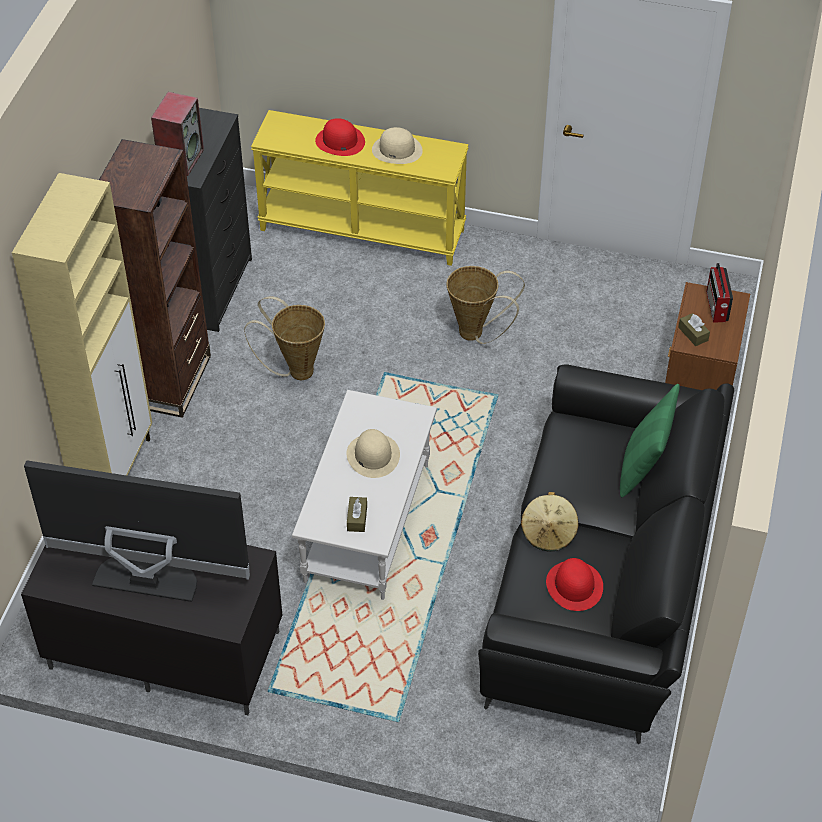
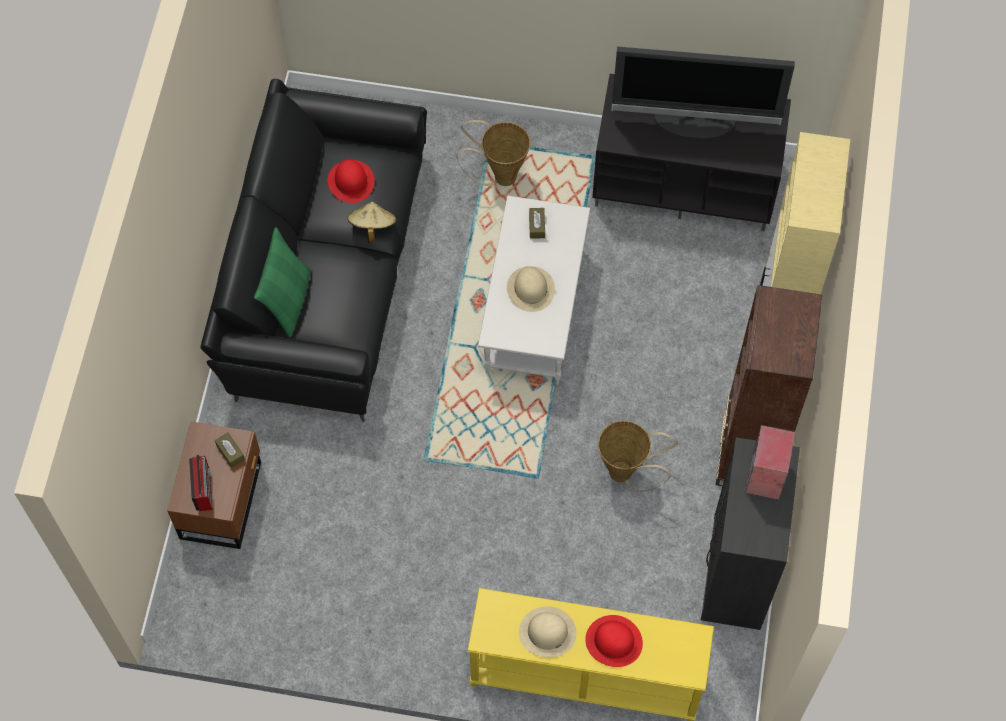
camera: 175 degrees right, 15 degrees up
(476, 334) = (448, 535): basket -> basket (499, 176)

